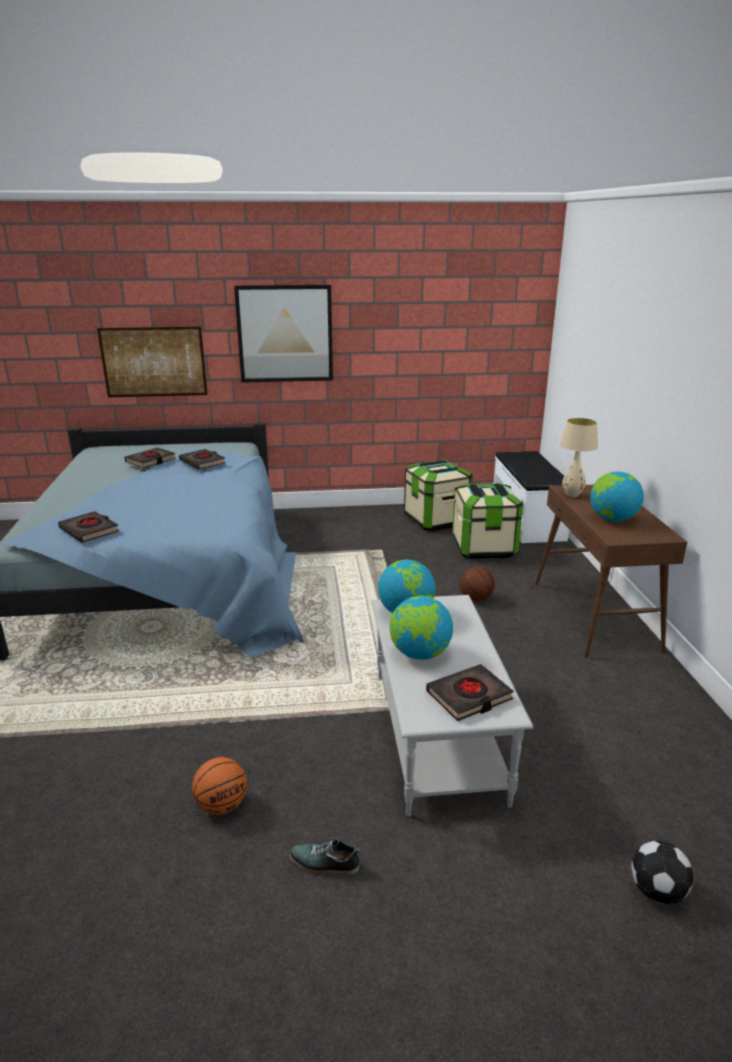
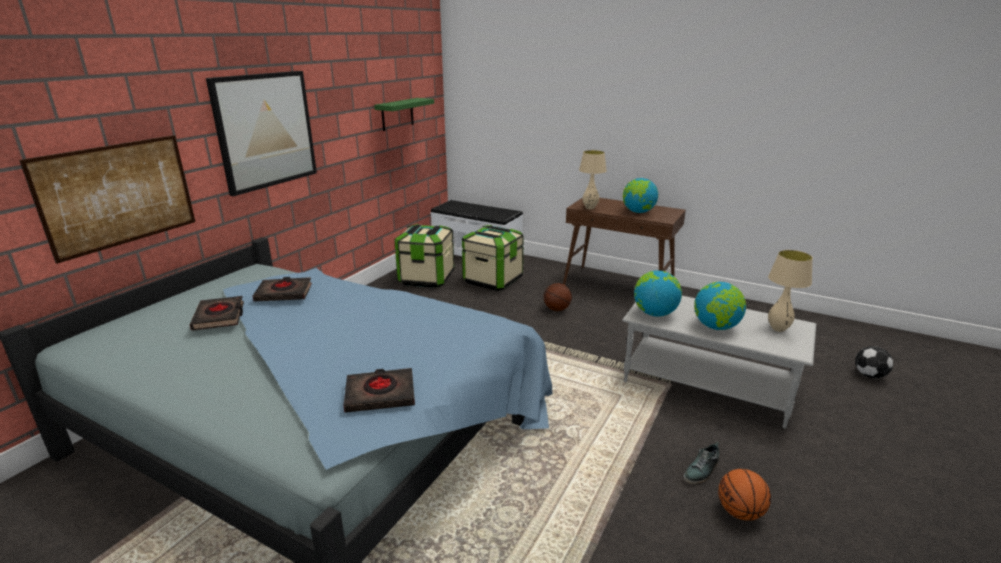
camera: 55 degrees left, 0 degrees up
(324, 863) = (822, 480): shoe -> shoe (701, 471)
(462, 338) = (397, 114): none -> green shelf
(469, 696) = (778, 329): black book -> beige table lamp

